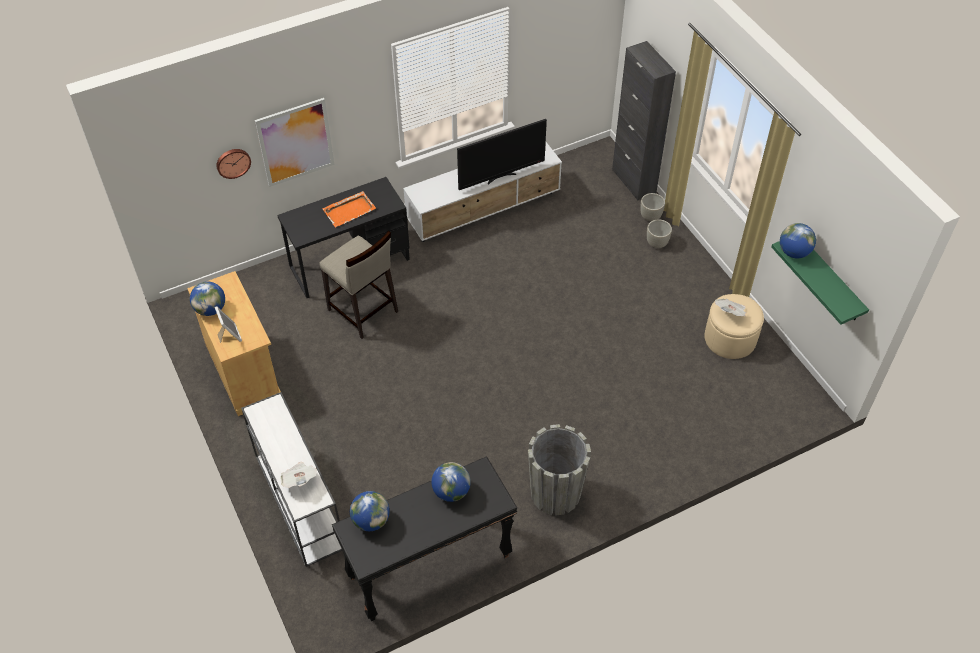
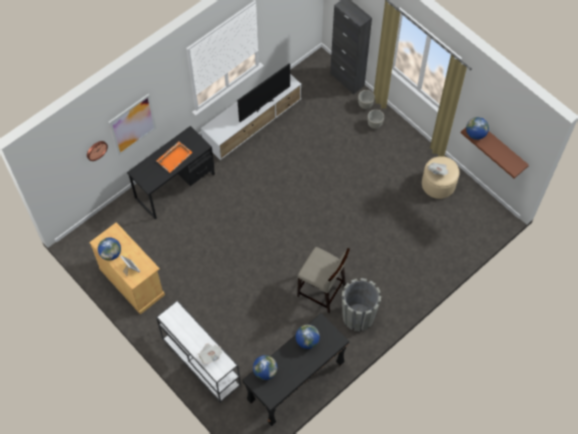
camera: 15 degrees left, 10 degrees up
(363, 311) = (196, 220): beige stool -> beige stool (321, 291)
(829, 279) = (500, 146): green shelf -> brown shelf

